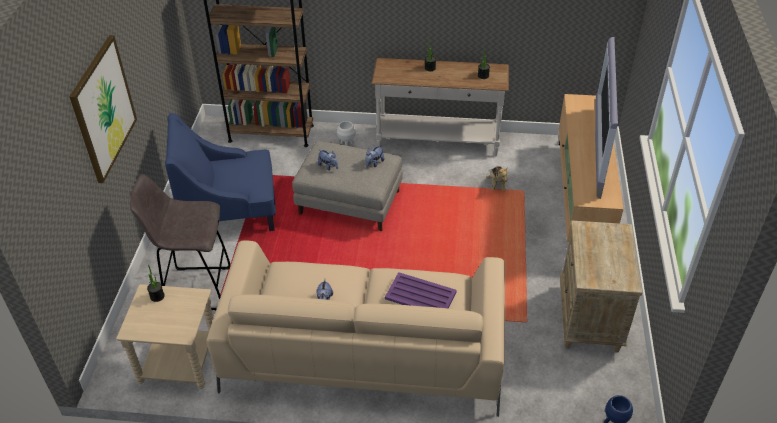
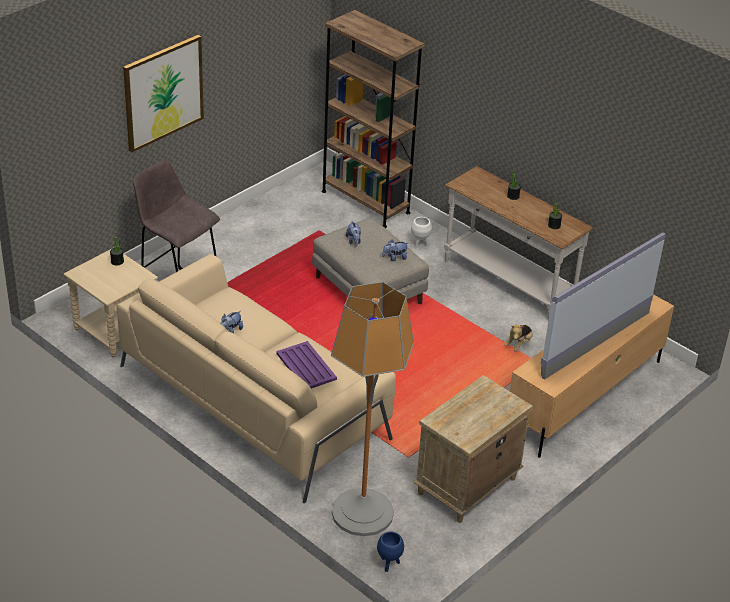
camera: 35 degrees right, 5 degrees down
(231, 211) = (264, 247): blue armchair -> none
(548, 393) = (362, 513): none -> floor lamp

